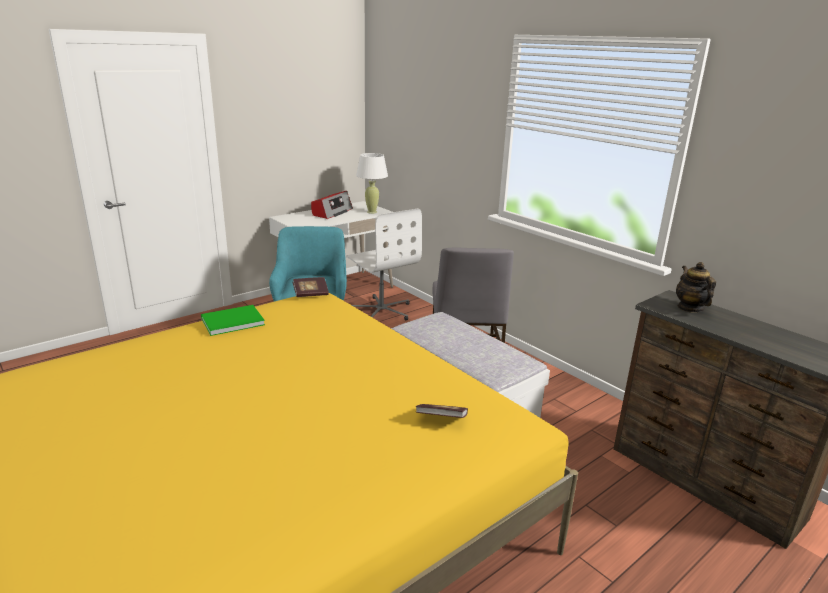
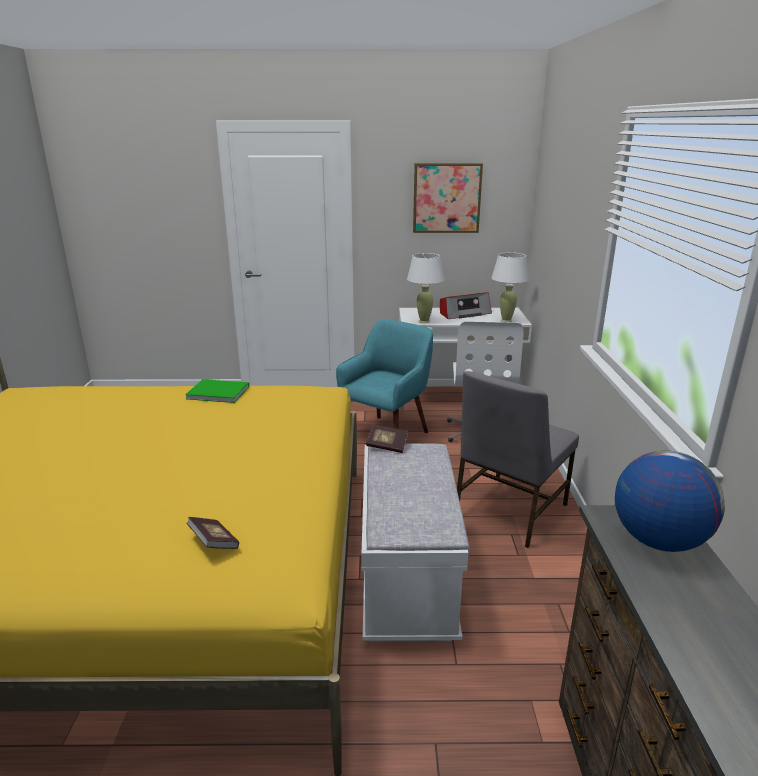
camera: 40 degrees right, 0 degrees up
(299, 108) = (446, 198): none -> picture
(310, 224) = (424, 321): none -> white table lamp
(310, 294) = (315, 386): book -> book (387, 446)
(690, 308) = (658, 540): teapot -> globe

